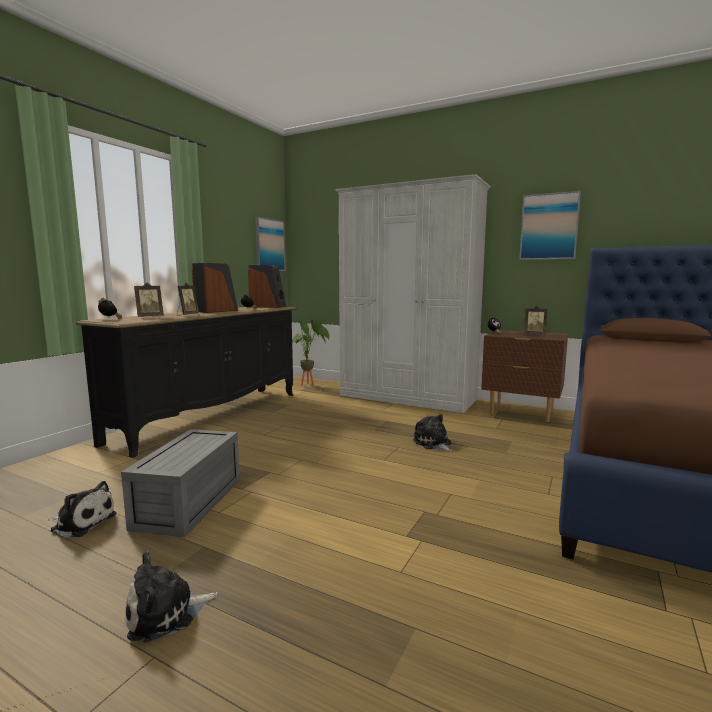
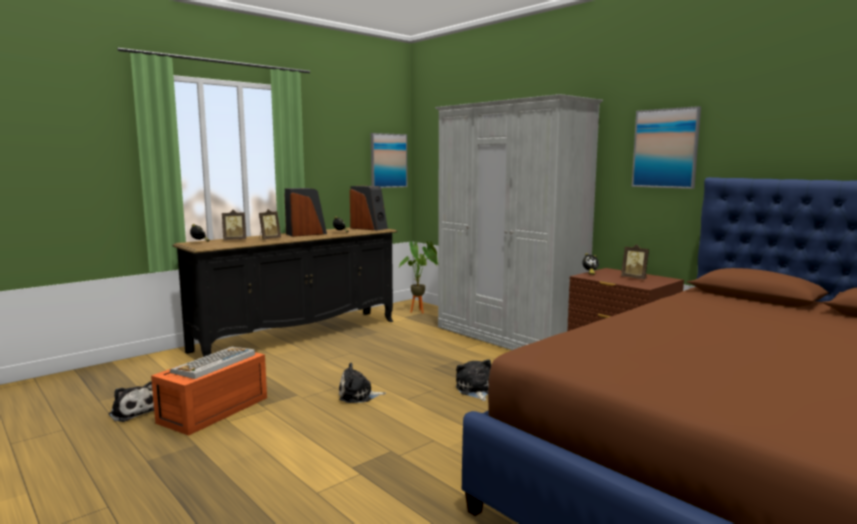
camera: 20 degrees right, 0 degrees up
(166, 613) = (135, 483): plush toy -> plush toy (358, 396)
(189, 448) = (214, 363): none -> keyboard
(190, 503) = (213, 411): grey storage box -> orange storage box

